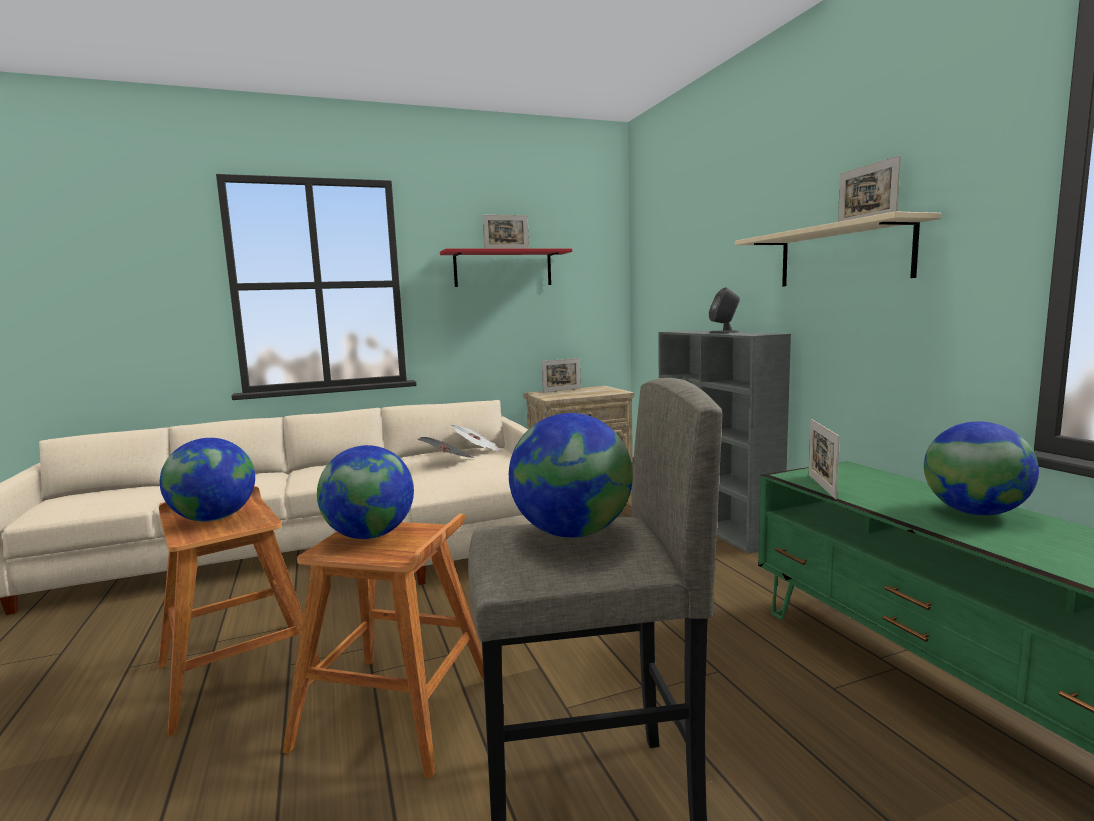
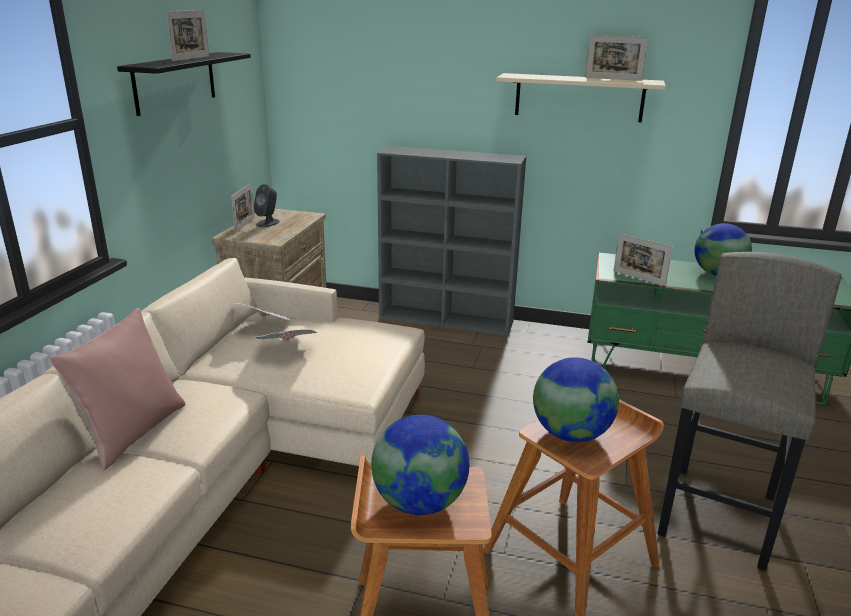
camera: 55 degrees left, 15 degrees up
(301, 469) = (133, 432): none -> pink pillow
(503, 268) = (175, 82): red shelf -> black shelf
(572, 533) = (754, 364): globe -> none
(724, 332) = (461, 154): grey speaker -> grey speaker (268, 223)

